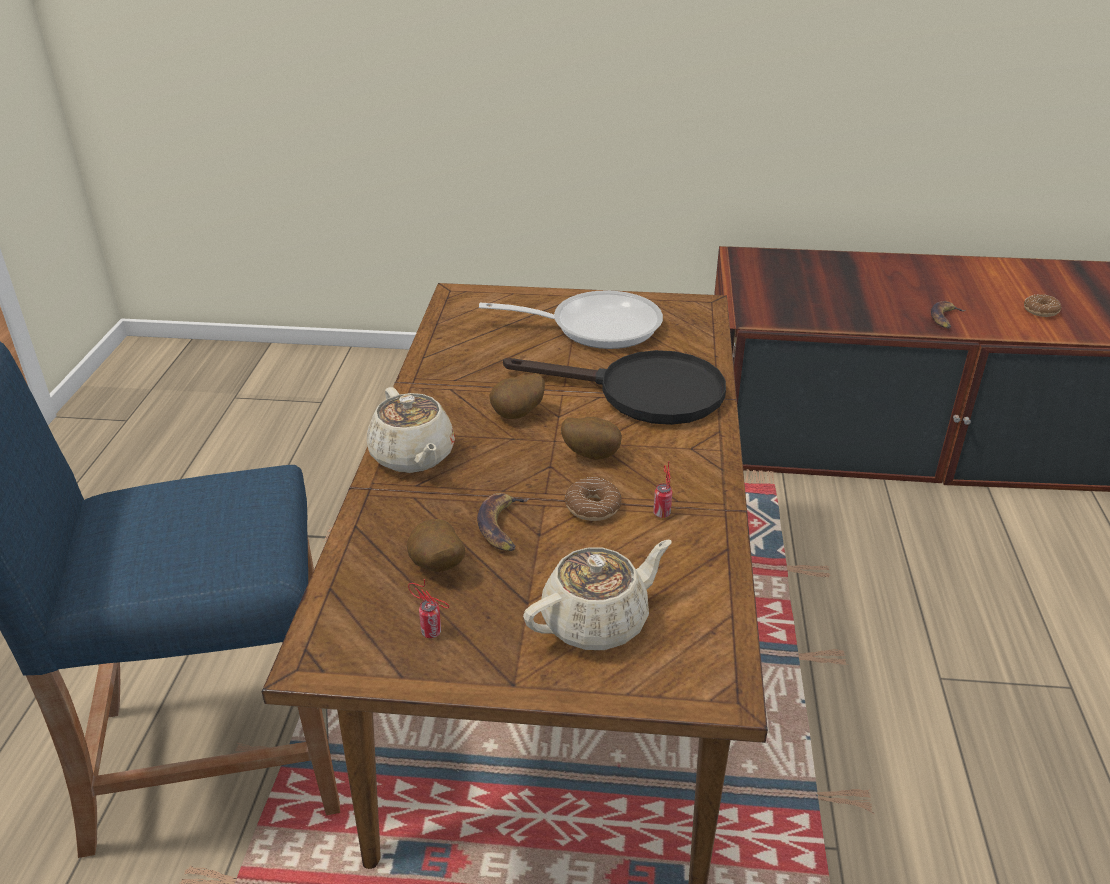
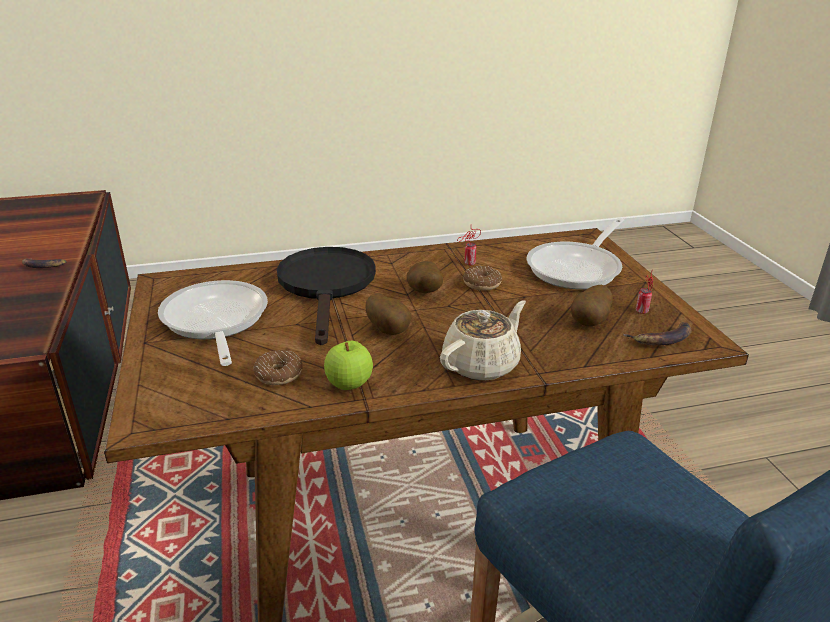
camera: 110 degrees left, 5 degrees down
(438, 378) = (349, 385): none -> apple
(503, 526) = (529, 309): banana -> banana (662, 338)
(597, 622) = (578, 268): beige teapot -> frying pan
(1040, 311) = (37, 235): donut -> donut (278, 374)

